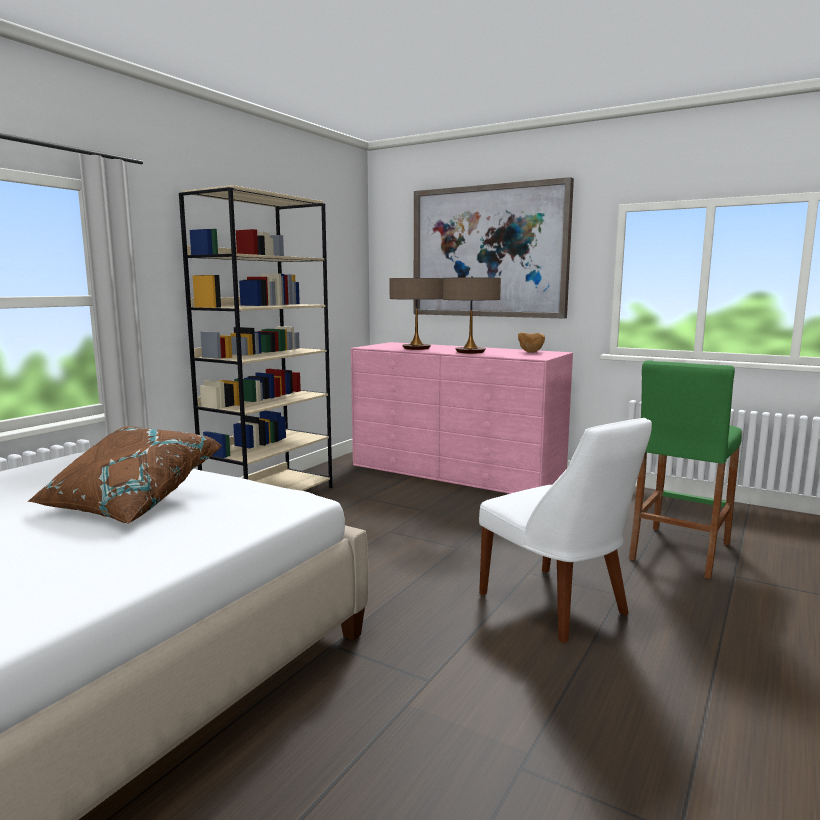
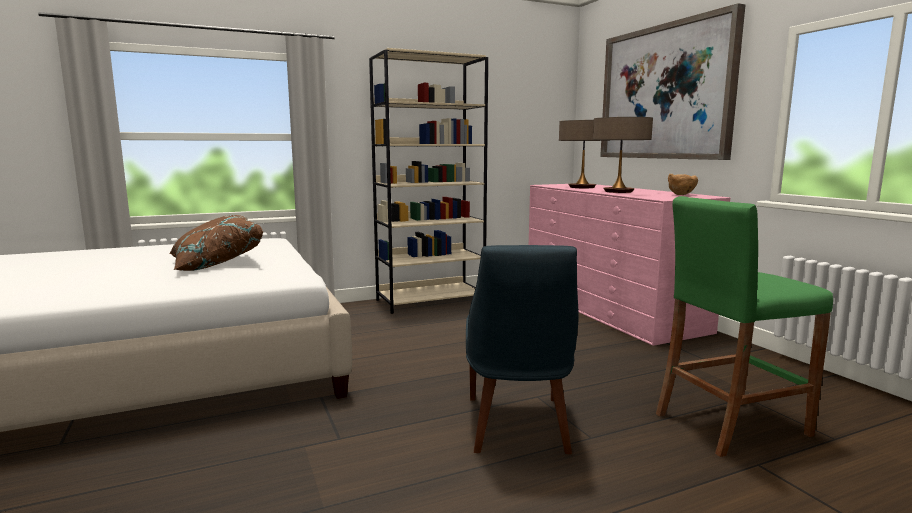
camera: 35 degrees right, 0 degrees up
(557, 606) = (517, 427): white chair -> blue chair

